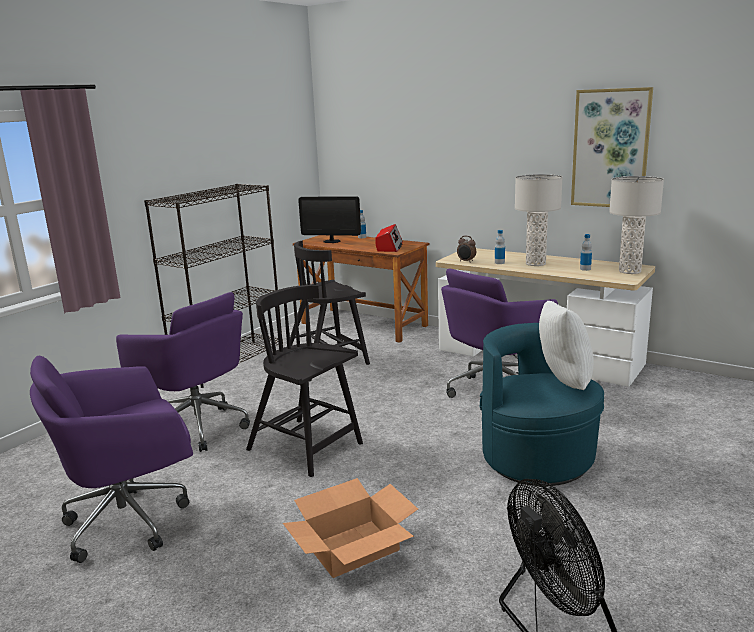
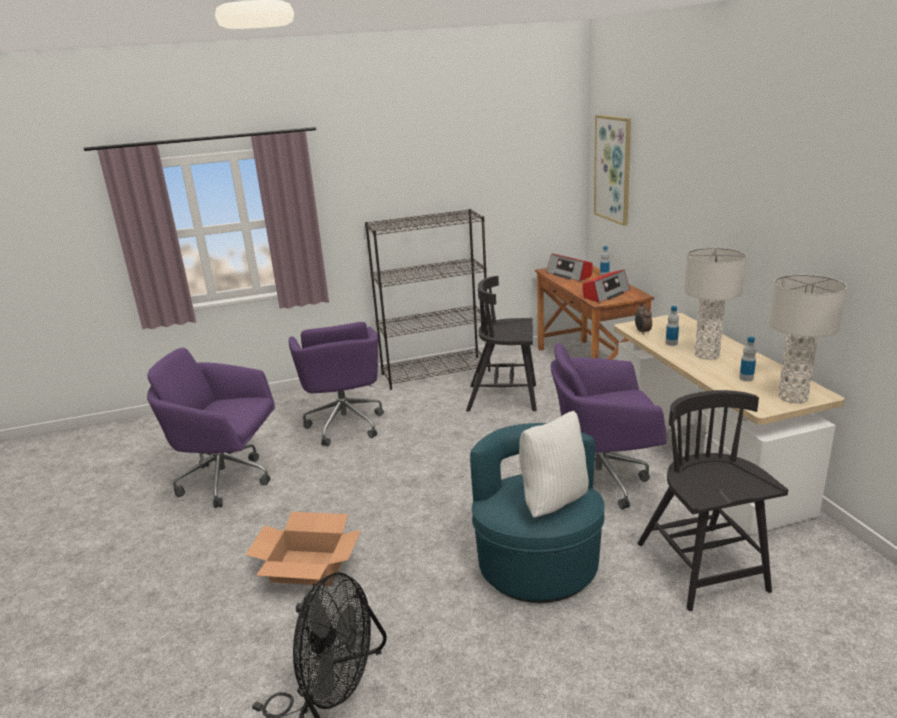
camera: 40 degrees right, 5 degrees up
(306, 447) = (387, 471): black chair -> black chair (703, 568)
(331, 241) = (569, 274): monitor -> radio
(610, 148) = (818, 233): picture -> picture (613, 169)

